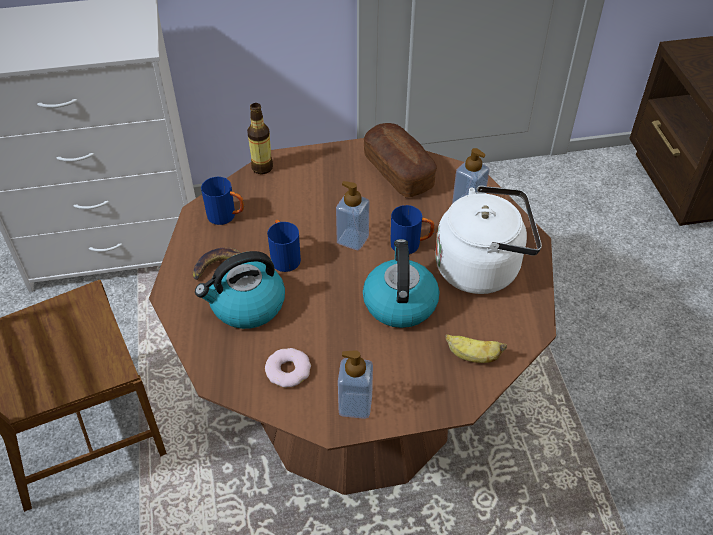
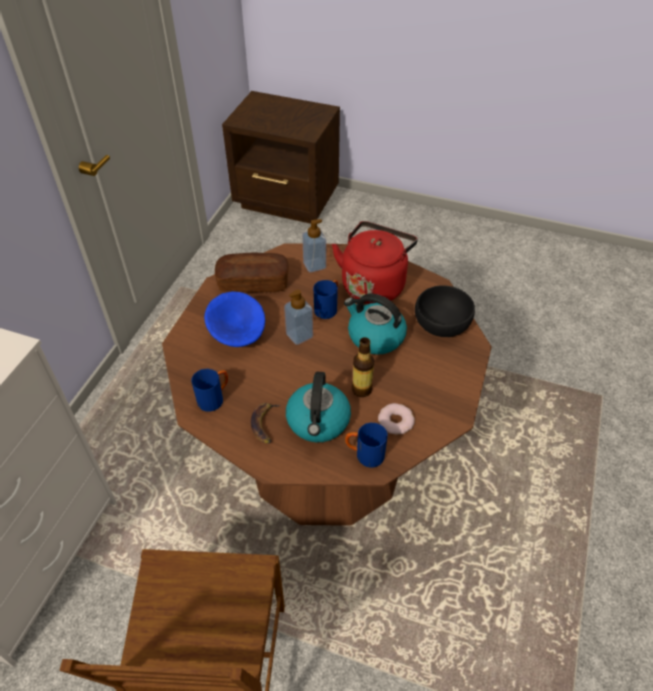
camera: 60 degrees left, 0 degrees up
(262, 167) = (178, 355): bottle -> bottle (361, 389)
(284, 257) = (286, 380): blue mug -> blue mug (364, 455)
(314, 196) = (238, 337): none -> blue bowl
(355, 405) = (446, 397): soap dispenser -> none
(472, 356) = (442, 323): banana -> black bowl
(482, 267) = (374, 284): white kettle -> red kettle

